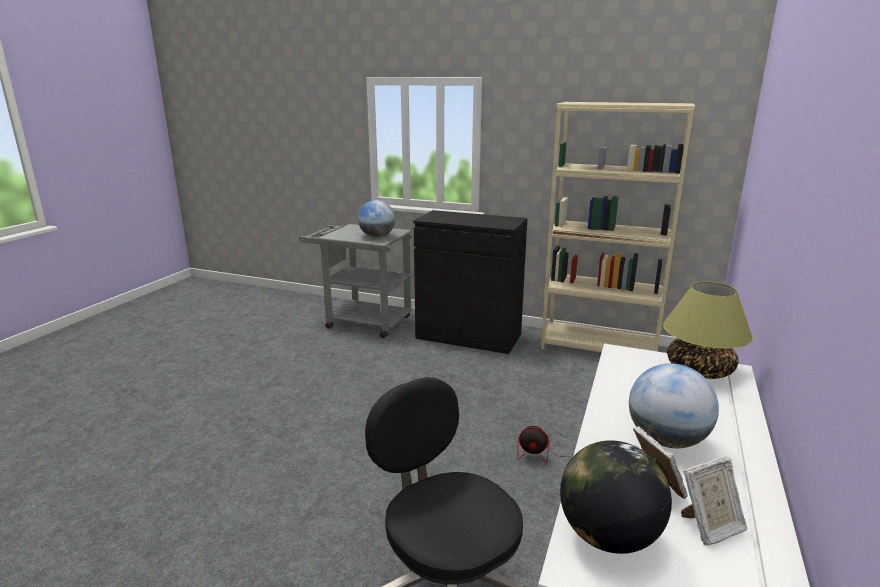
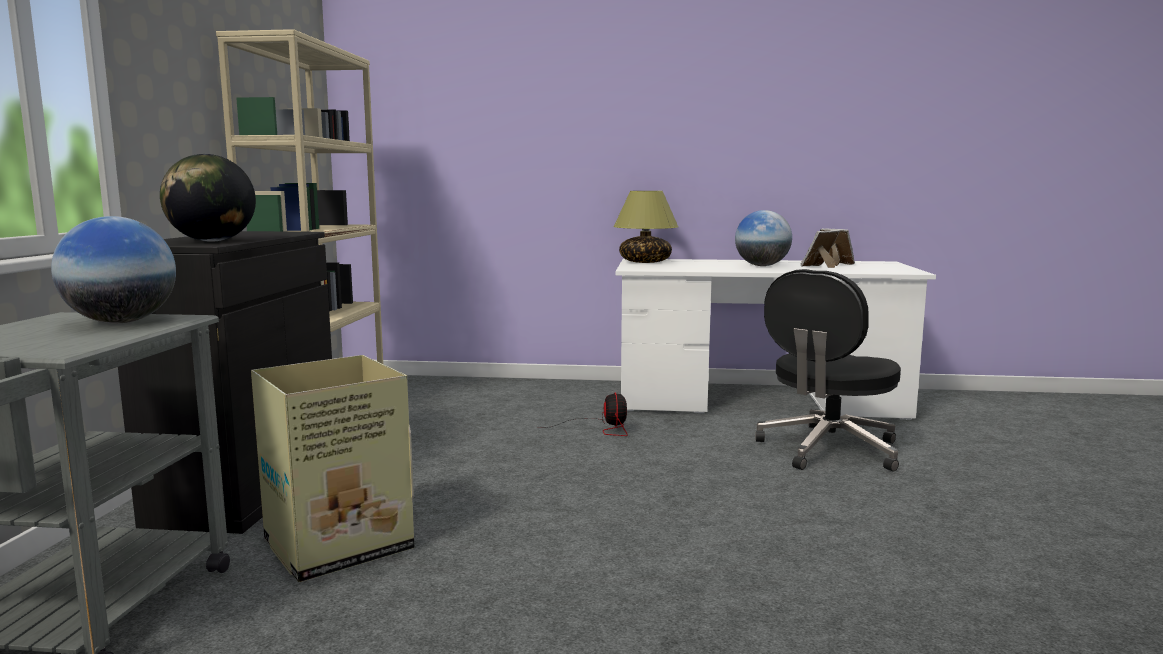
camera: 105 degrees left, 10 degrees down
(390, 355) = (335, 545): none -> cardboard box
(608, 536) = (878, 270): globe -> globe (212, 241)

